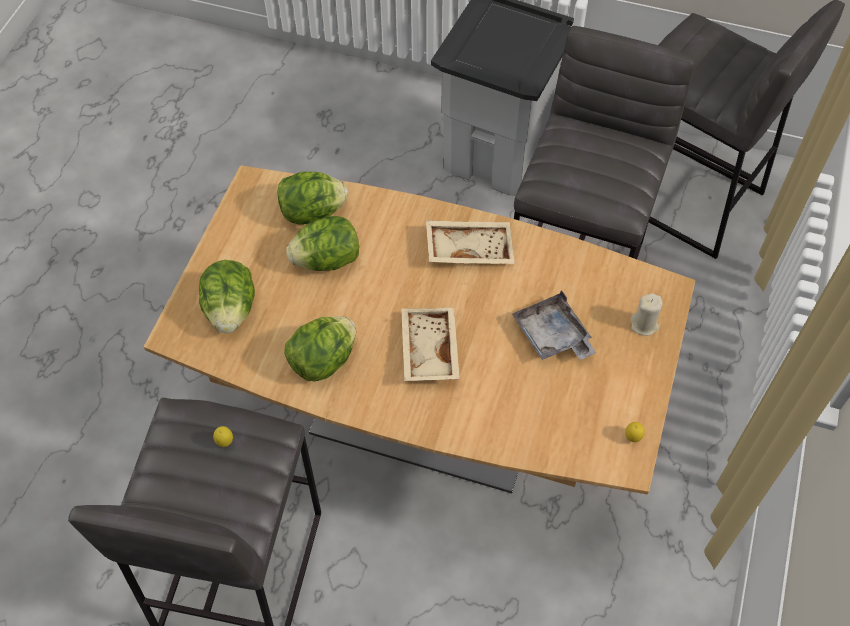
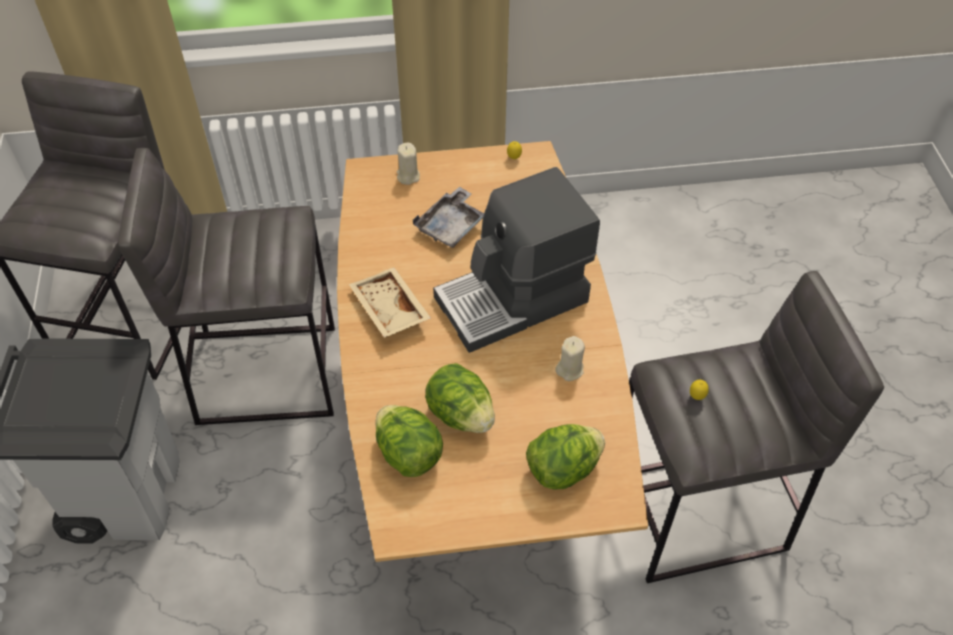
camera: 115 degrees left, 5 degrees down
(323, 360) = (570, 369): lettuce -> beige candle
(427, 350) = (513, 300): beige tray -> coffee machine

